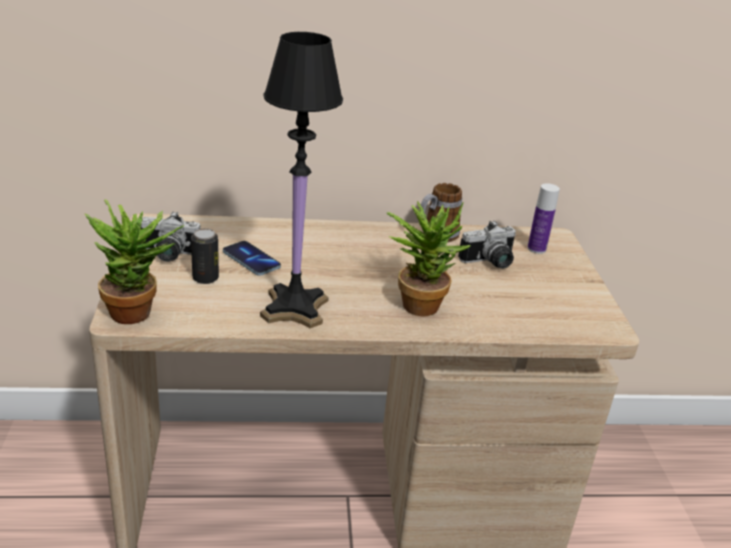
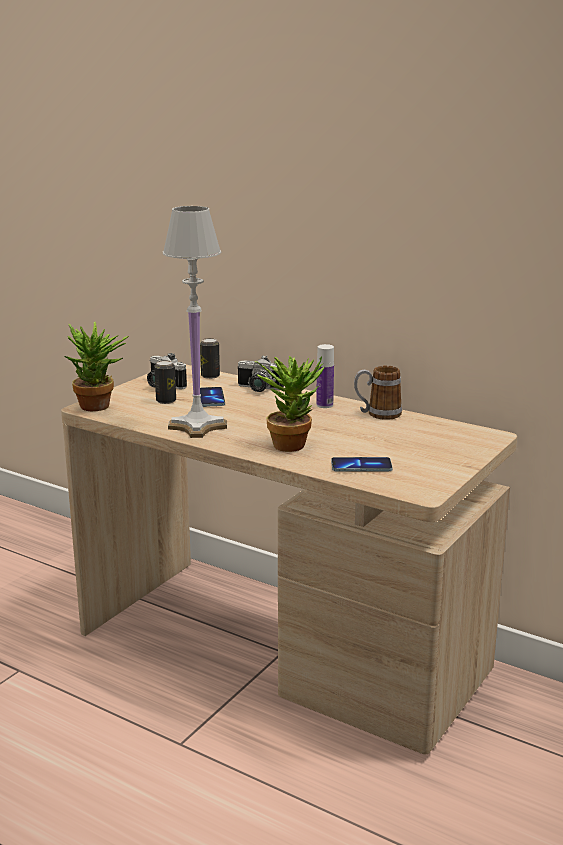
camera: 40 degrees right, 10 degrees down
(203, 225) = (210, 376): none -> can
(295, 308) = (198, 427): black table lamp -> white table lamp
(490, 262) = (395, 437): camera -> camera (258, 389)
(518, 312) = (361, 466): none -> phone
(536, 249) = (456, 438): bottle -> bottle (324, 405)

